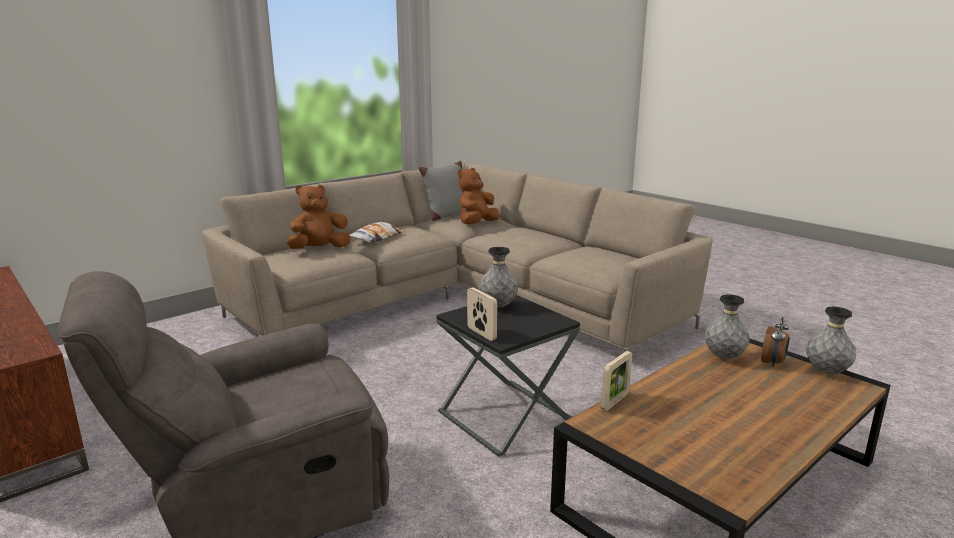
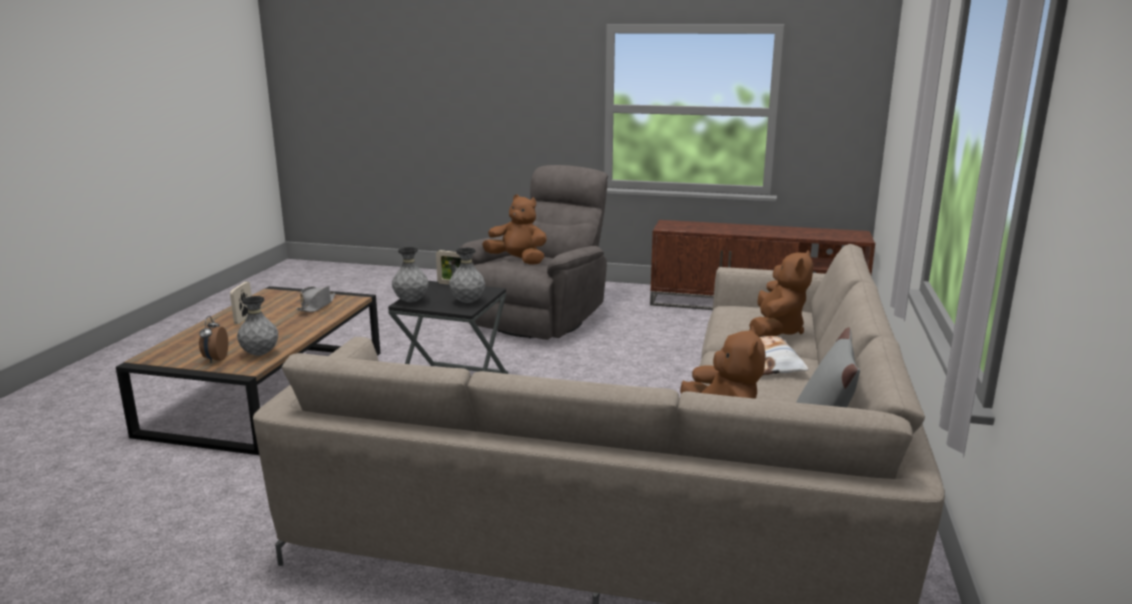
camera: 145 degrees right, 0 degrees up
(304, 394) = (518, 261): none -> brown plush toy
(615, 401) = (344, 310): picture frame -> picture frame (244, 319)
(650, 424) = (317, 306): none -> grey hat
(826, 372) = (168, 363): grey vase -> grey vase (411, 301)

